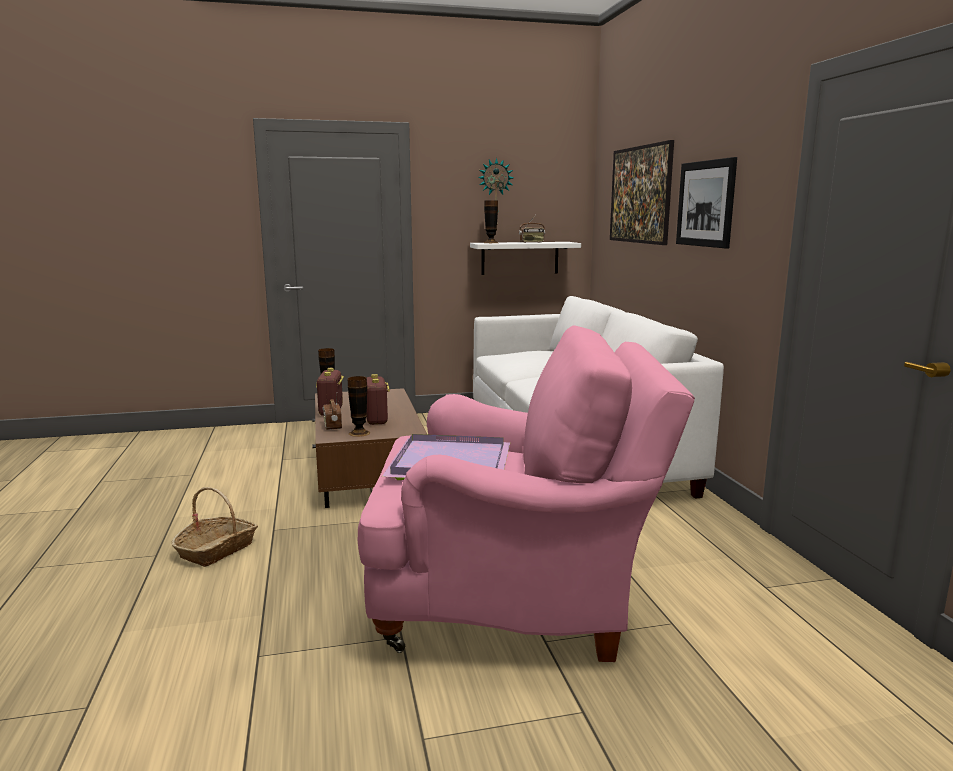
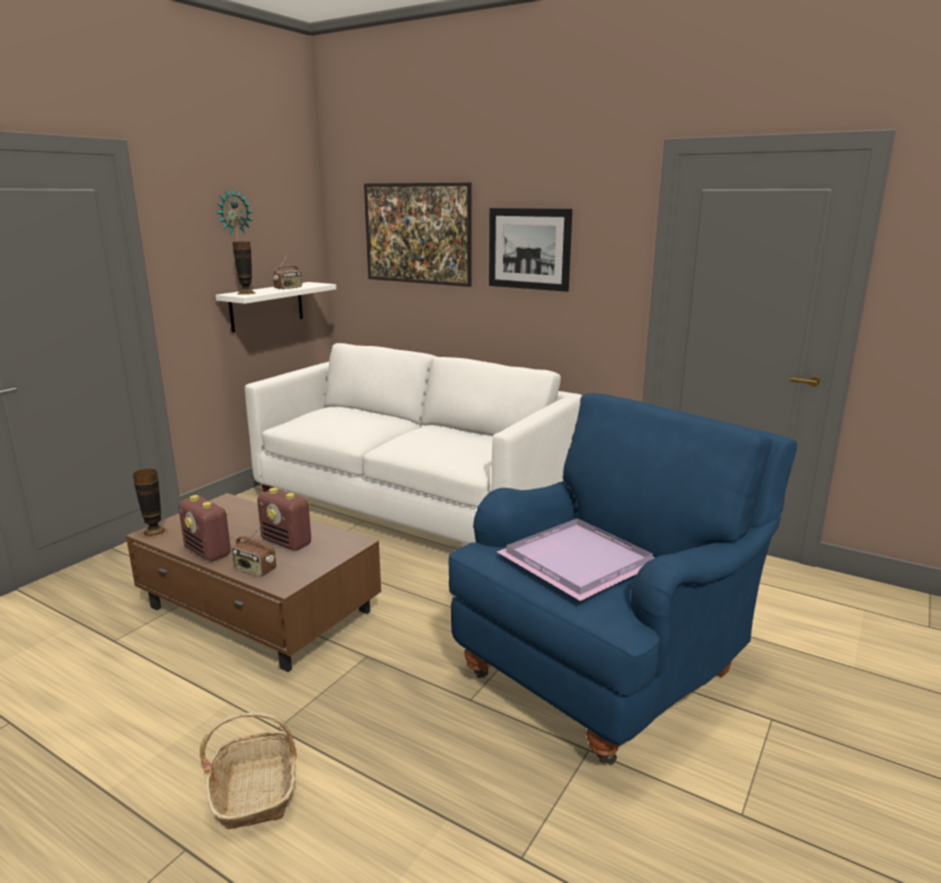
camera: 45 degrees left, 5 degrees up
(359, 433) = (304, 566): vase -> none
(512, 604) = (607, 669): pink armchair -> blue armchair

